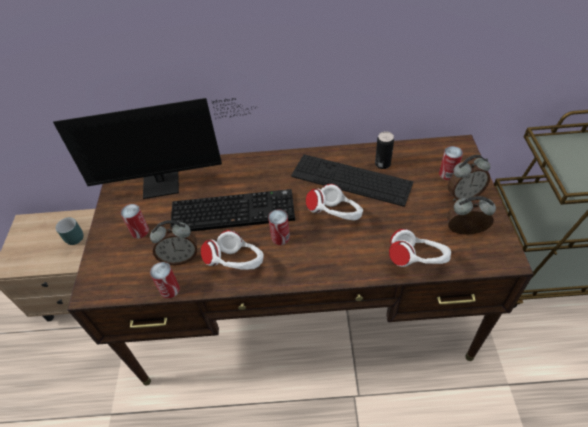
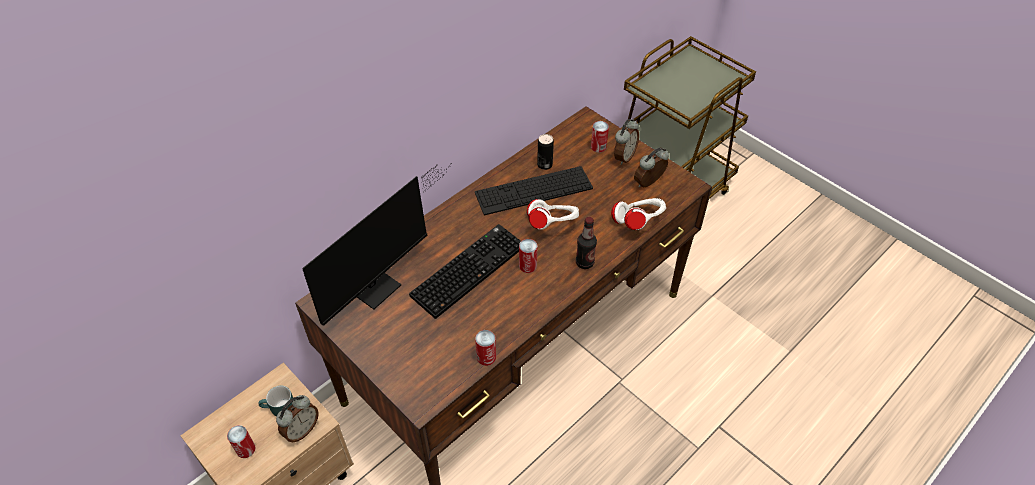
camera: 45 degrees left, 0 degrees up
(140, 231) = (405, 335): can -> can (245, 449)
(180, 257) = (466, 330): alarm clock -> alarm clock (301, 430)
(237, 264) = (517, 305): white headphones -> none
(329, 266) = (584, 263): none -> bottle

